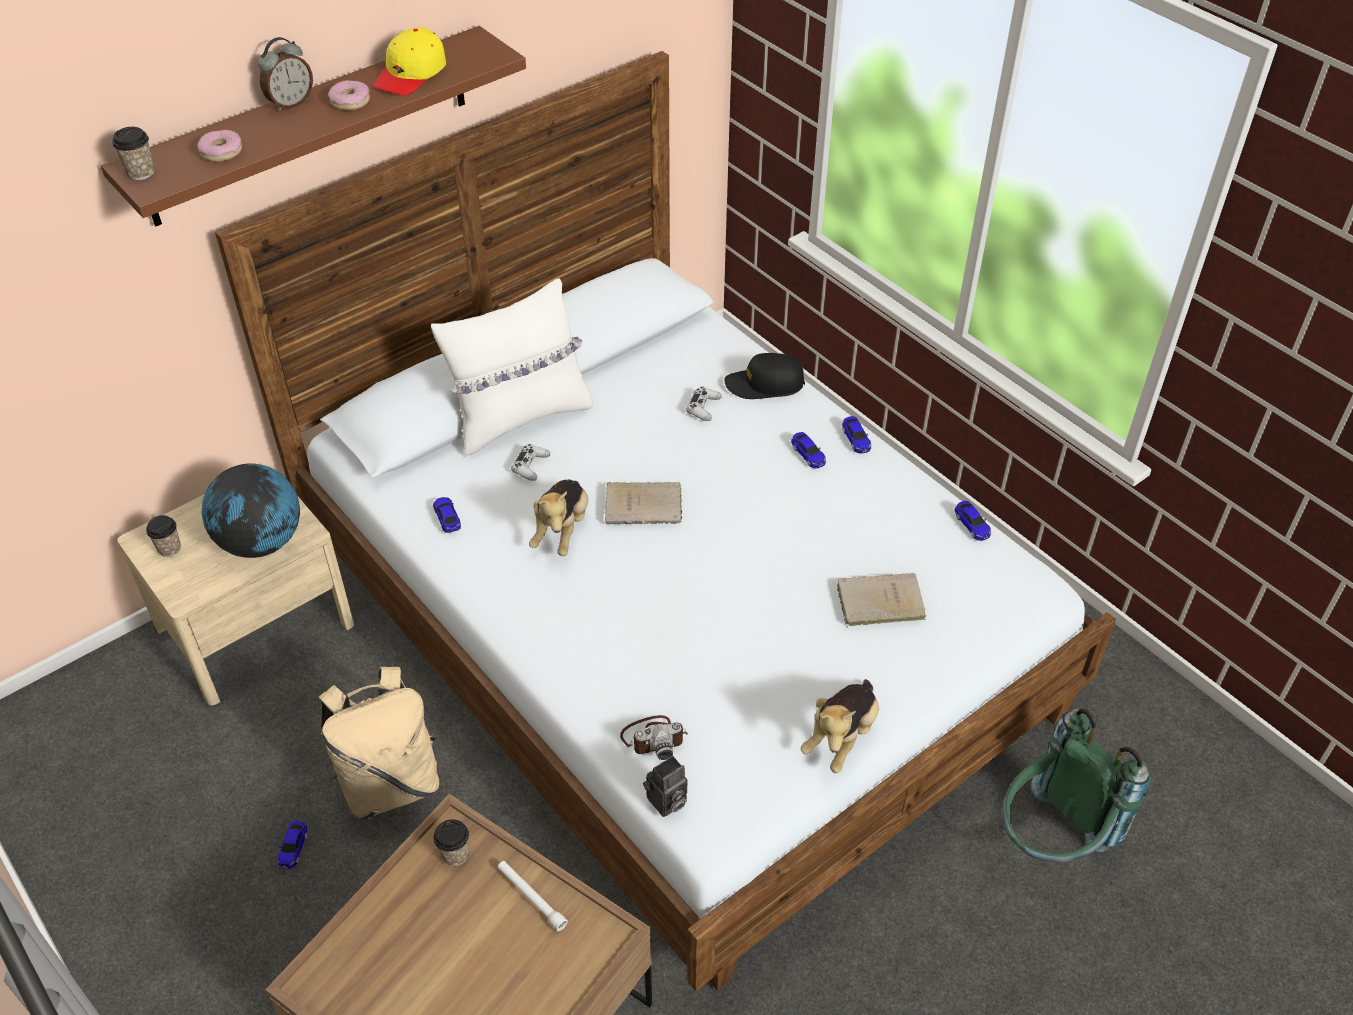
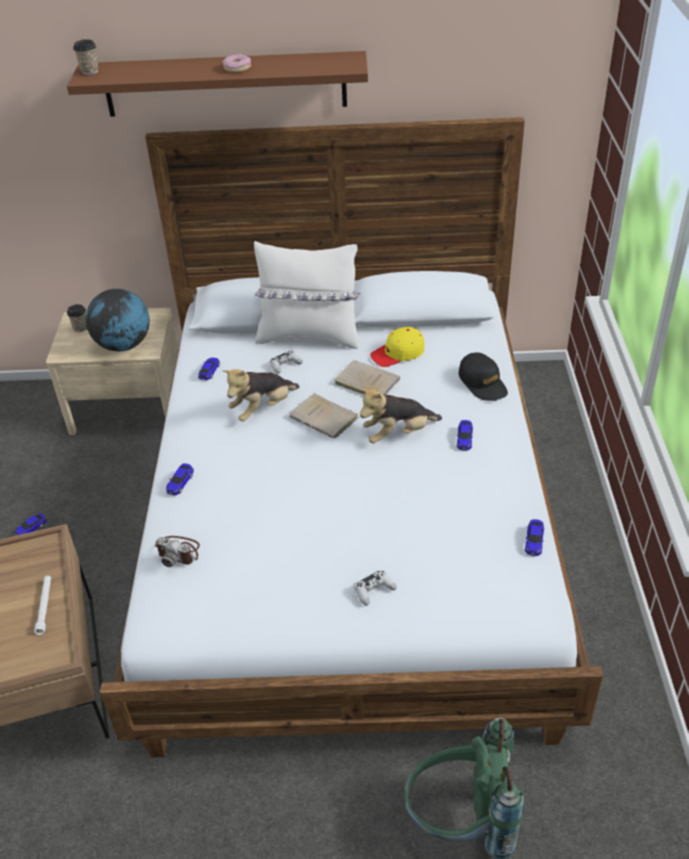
camera: 40 degrees right, 5 degrees down
(221, 152) = (139, 73): donut -> none
(290, 103) = (206, 61): alarm clock -> none
(390, 783) = (107, 523): beige backpack -> none
(411, 74) = (290, 64): yellow cap -> yellow cap (398, 353)
(455, 854) = (35, 558): cup -> none
(666, 803) = (145, 593): camera -> none
(703, 408) = (426, 379): white game controller -> white game controller (374, 590)
(764, 384) = (483, 383): black cap -> black cap turned 150 degrees counterclockwise
(841, 737) = (290, 622): plush toy -> plush toy (398, 434)
(856, 439) = (509, 445): toy car -> toy car (180, 483)
(877, 602) = (408, 553): beige book -> beige book (365, 381)

